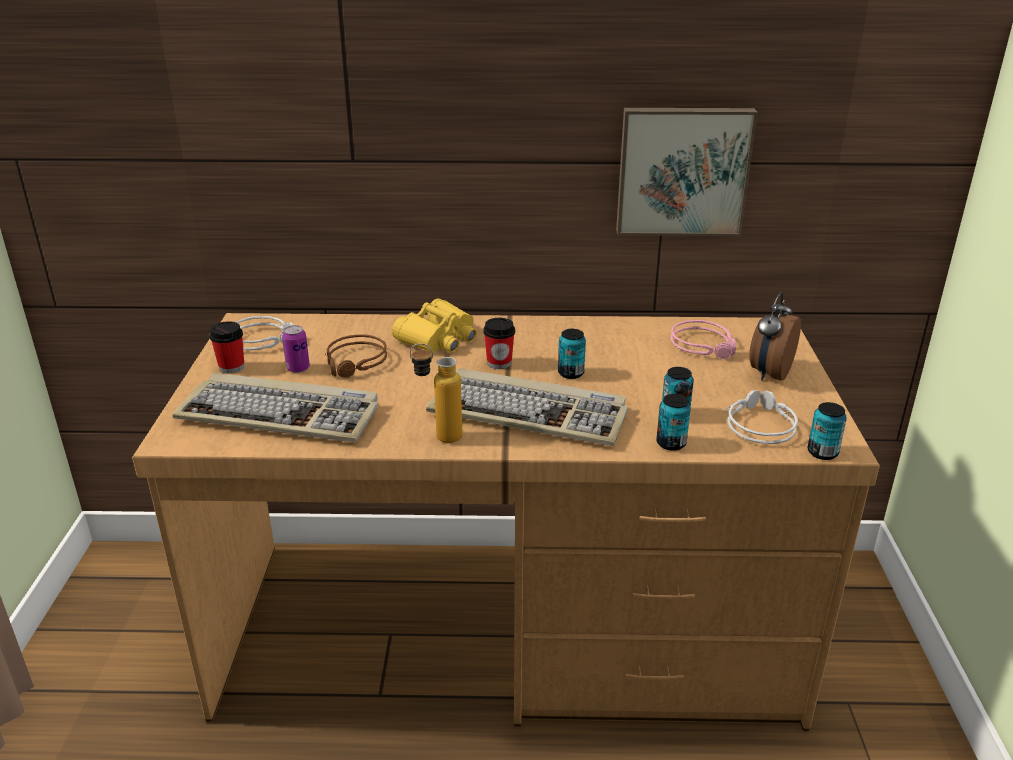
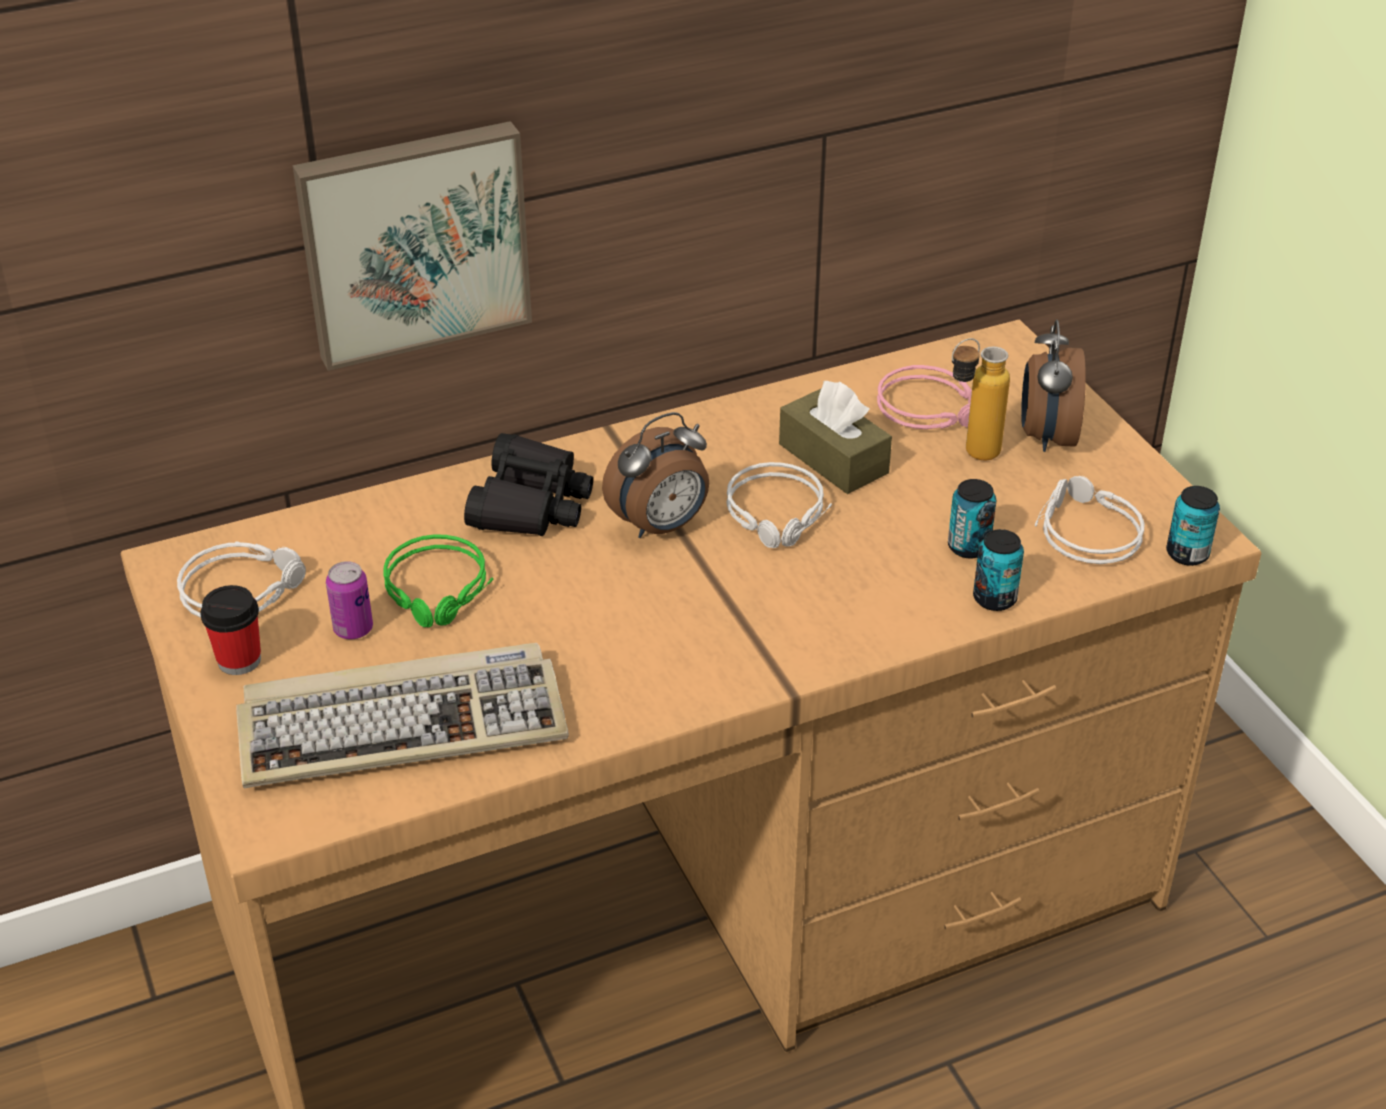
camera: 25 degrees left, 10 degrees up
(356, 363) = (439, 591): brown headphones -> green headphones
(438, 338) = (530, 504): yellow binoculars -> black binoculars
(438, 437) = (674, 688): bottle -> bottle (969, 455)
(499, 363) = (661, 526): cup -> alarm clock
(530, 413) = (772, 605): keyboard -> none
(571, 373) = (779, 515): can -> grey headphones
(625, 355) = (833, 458): none -> brown tissue box
(682, 171) = (850, 144): picture -> picture (413, 241)

